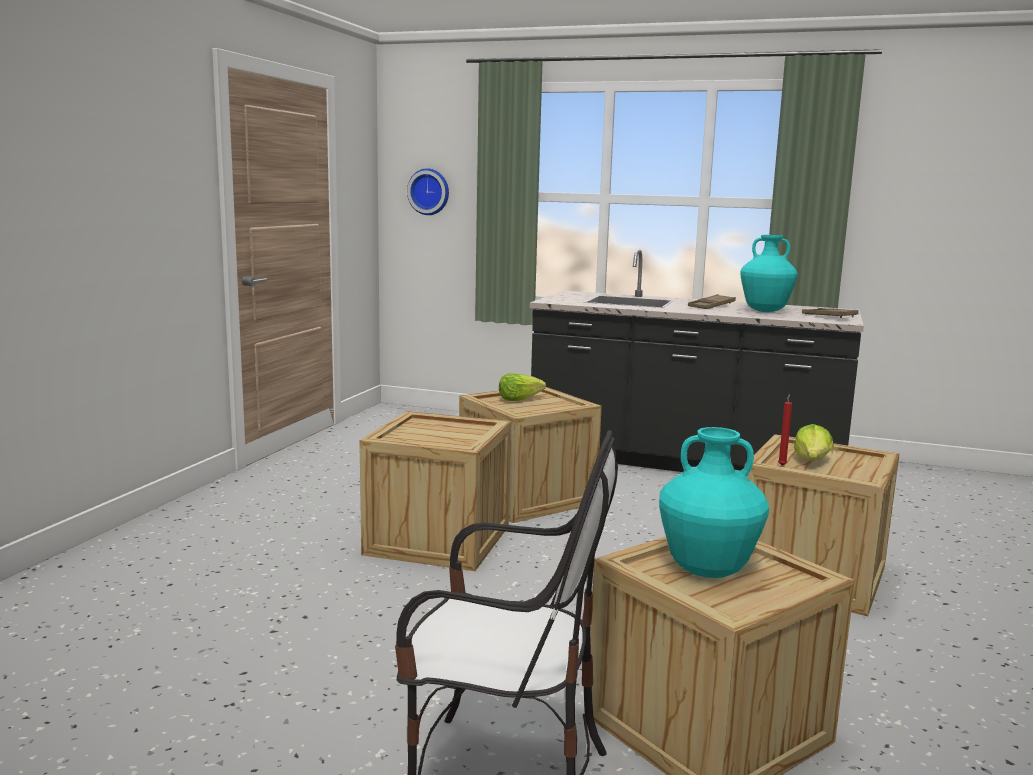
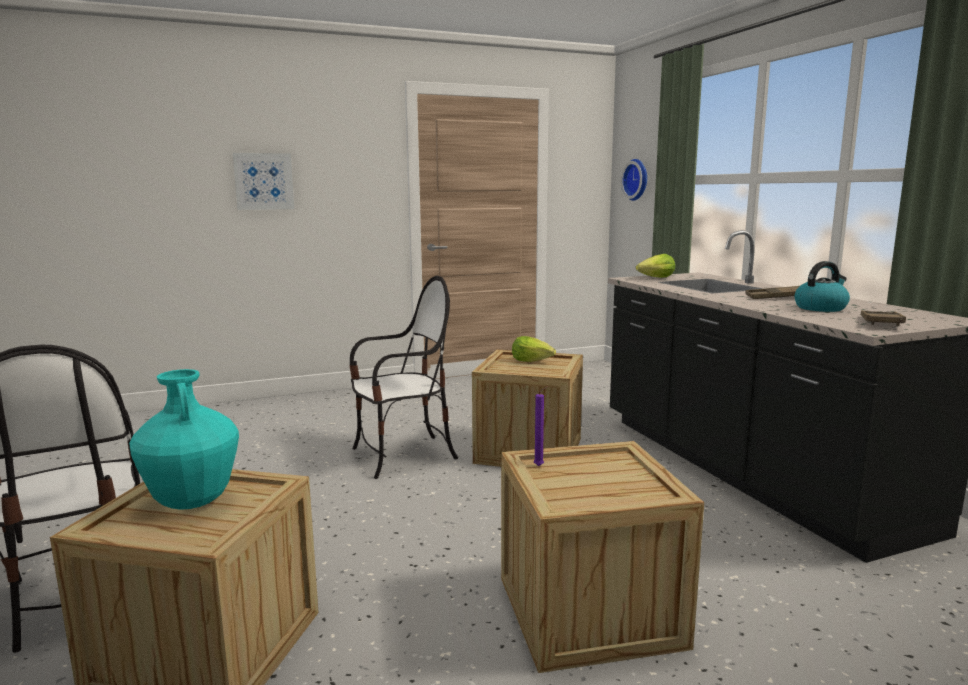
camera: 50 degrees right, 0 degrees up
(65, 189) = (264, 181): none -> picture
(438, 540) = (403, 456): crate -> chair
(764, 311) = (820, 308): turquoise vase -> kettle
(782, 465) = (540, 466): red candle -> purple candle
(812, 461) = (583, 474): lettuce -> lettuce (656, 278)

